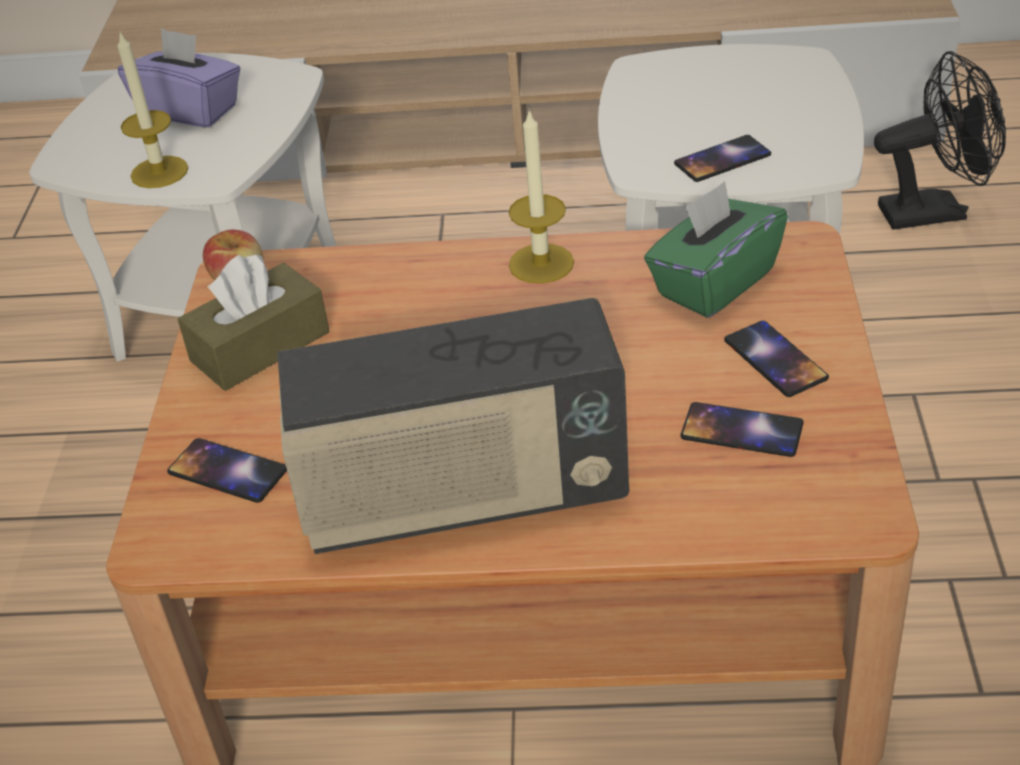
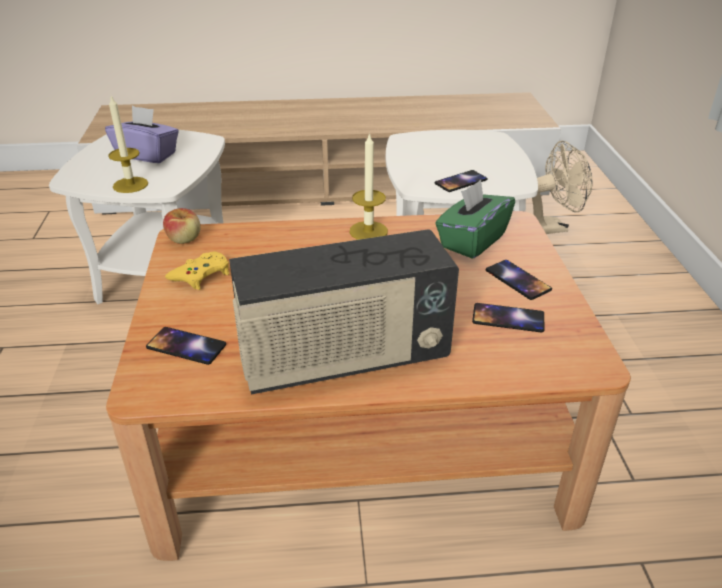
camera: 10 degrees left, 5 degrees down
(260, 347) = (201, 275): brown tissue box -> yellow game controller
(934, 211) = (550, 227): black fan -> beige fan

